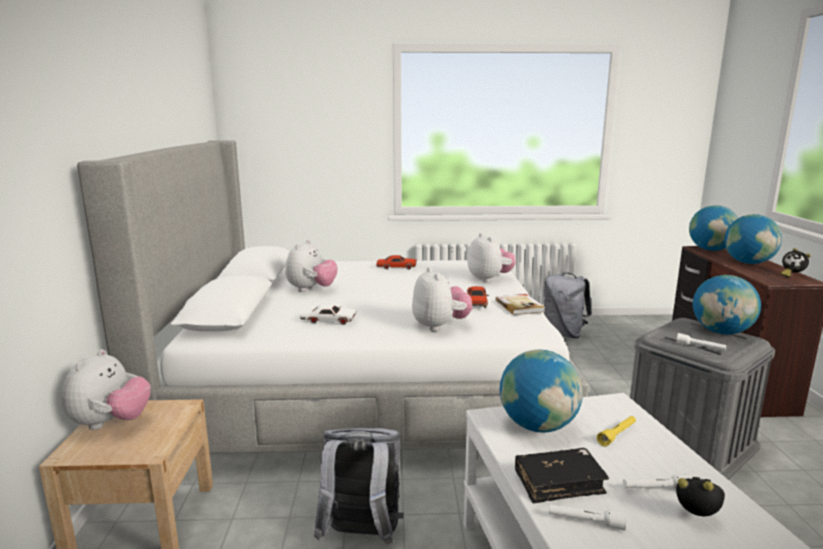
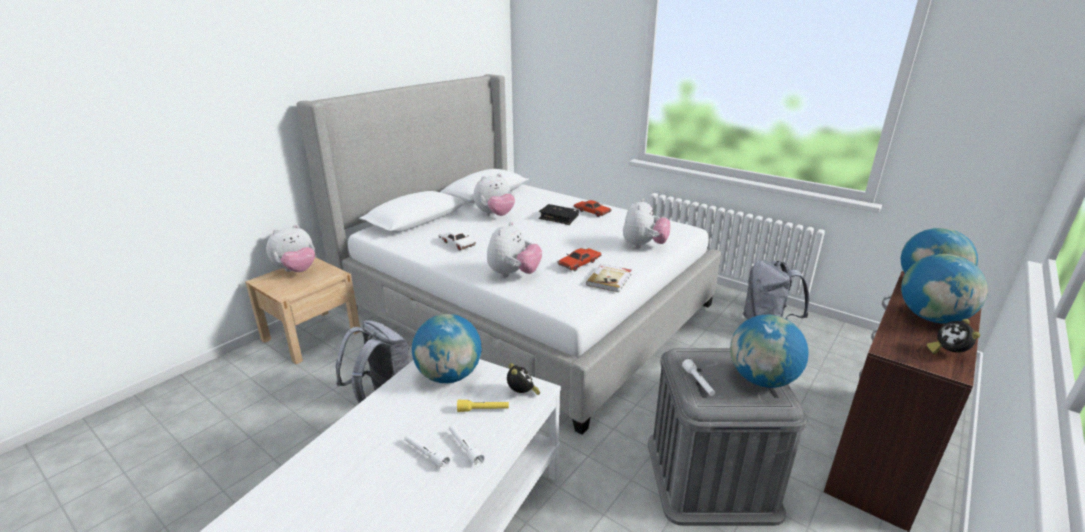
camera: 40 degrees right, 10 degrees up
(559, 483) = (385, 415): black book -> black book (559, 218)
(585, 522) = (351, 443): white flashlight -> white flashlight (465, 448)
(697, 517) = (410, 485): alarm clock -> alarm clock (522, 394)

